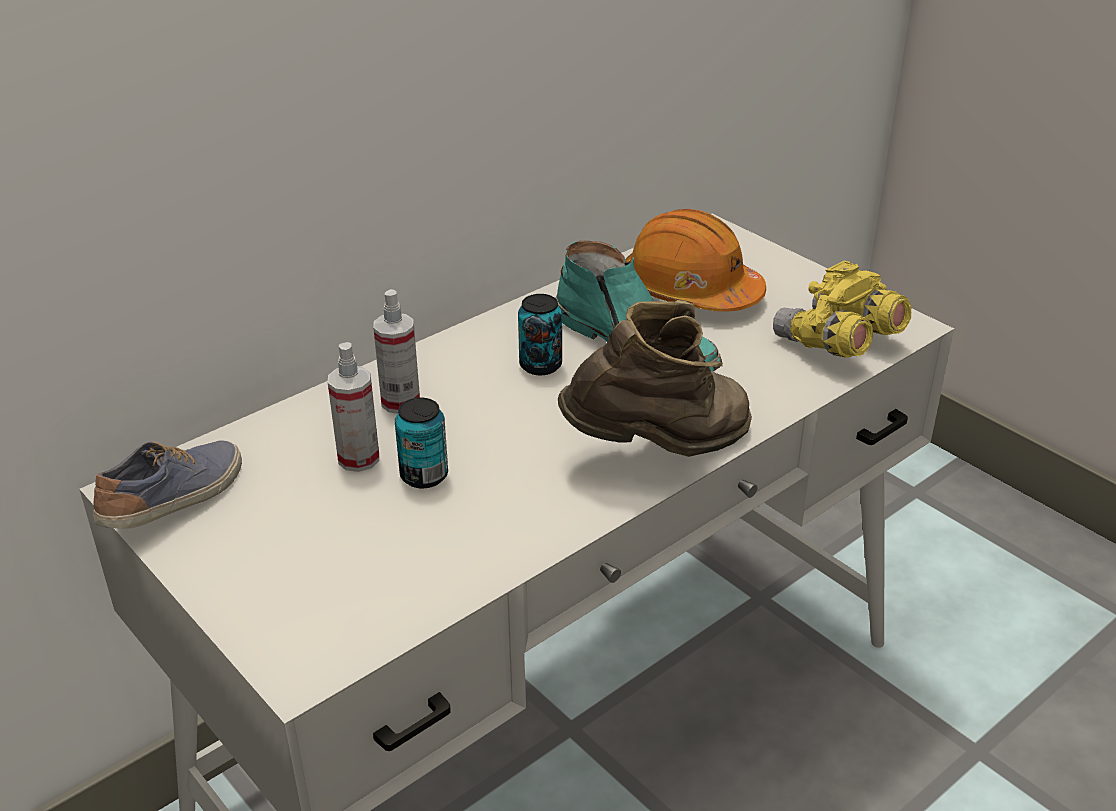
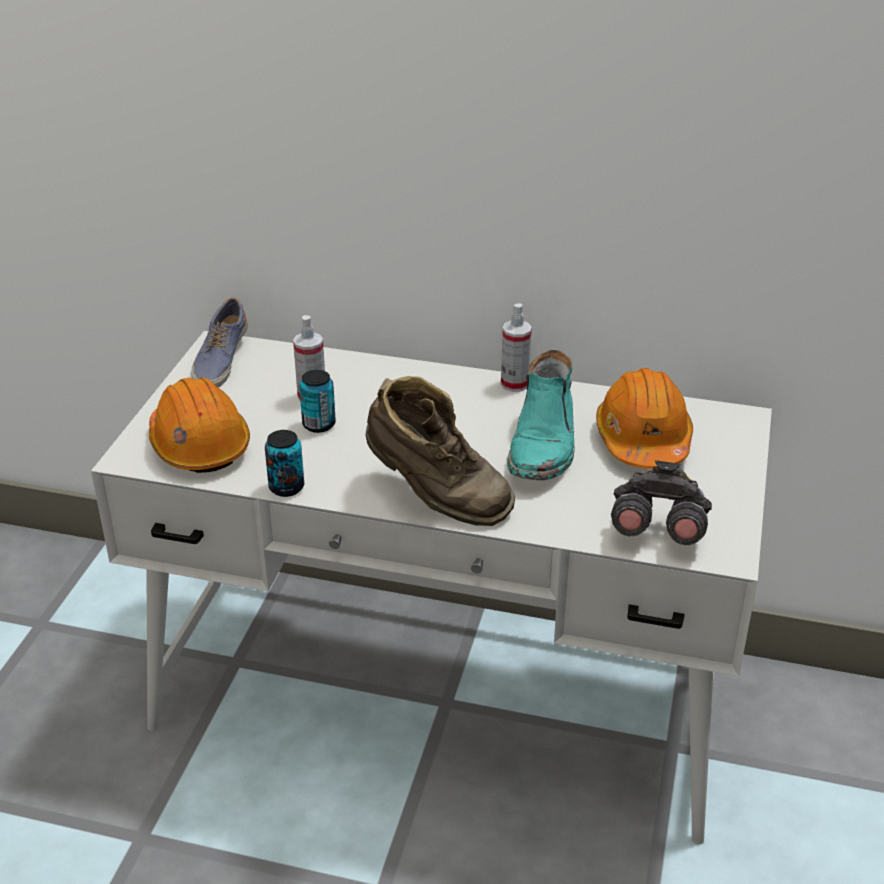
camera: 55 degrees right, 0 degrees up
(176, 501) = (220, 361): shoe -> shoe turned 105 degrees clockwise
(349, 591) = (199, 445): none -> orange hard hat
(400, 402) = (379, 386): spray bottle -> spray bottle (514, 384)
(540, 365) = (475, 417): can -> can (286, 487)
(837, 344) = (657, 529): yellow binoculars -> grey binoculars

